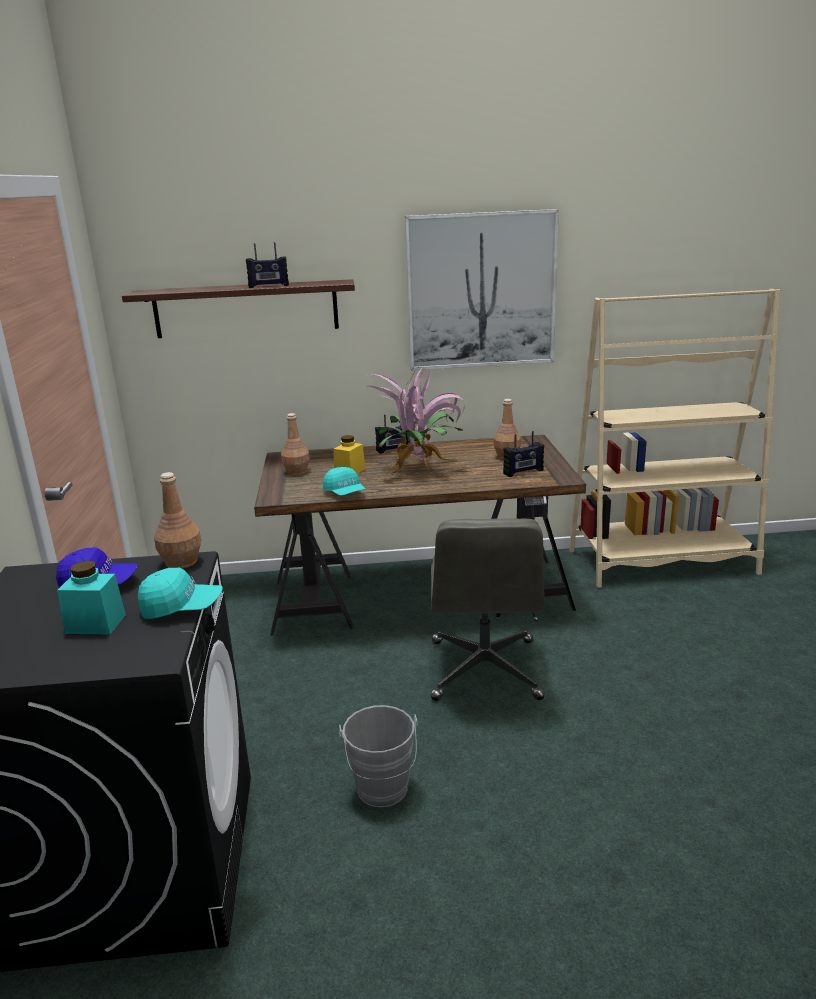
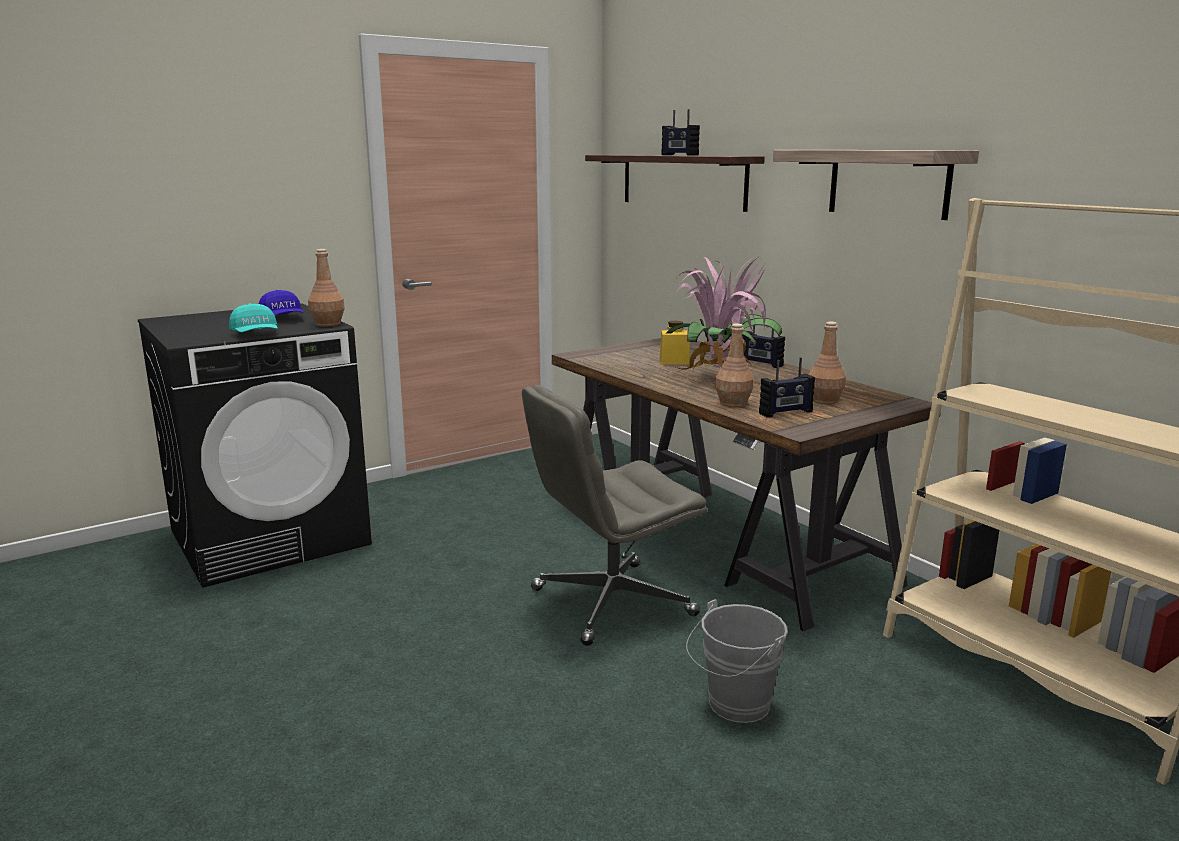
camera: 60 degrees right, 5 degrees down
(95, 624) = (227, 327): turquoise jar -> none
(297, 471) = (646, 349): brown bottle -> brown bottle (733, 403)
(345, 493) = (619, 369): turquoise cap -> none
(383, 793) = (385, 599): grey bucket -> grey bucket (734, 707)
(481, 291) = (888, 183): picture -> shelf
(523, 472) = (786, 413): radio -> radio turned 60 degrees counterclockwise

